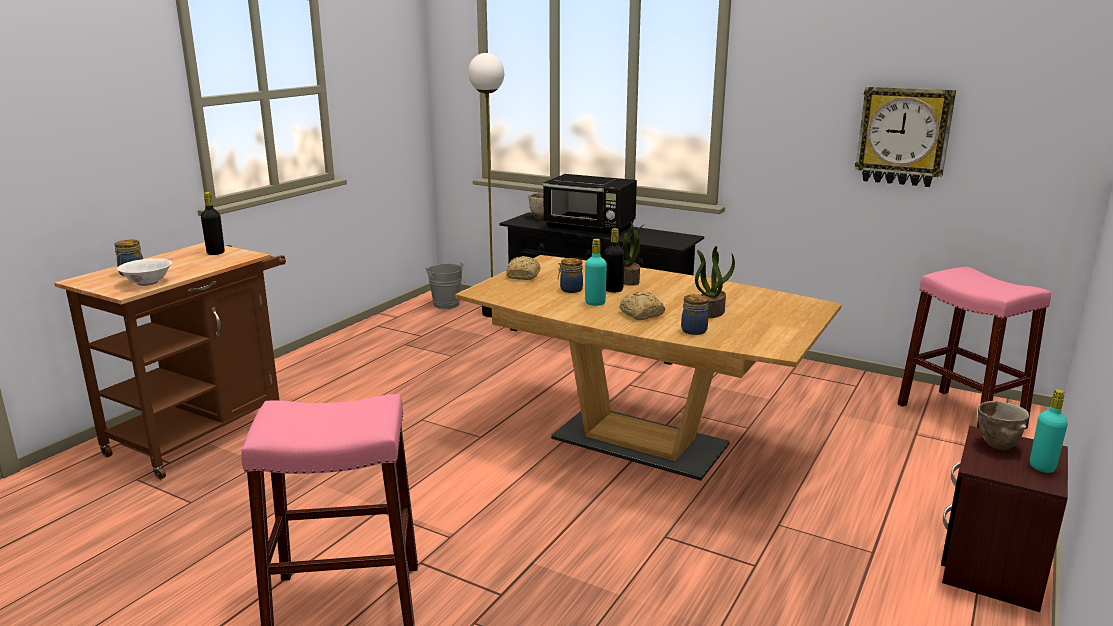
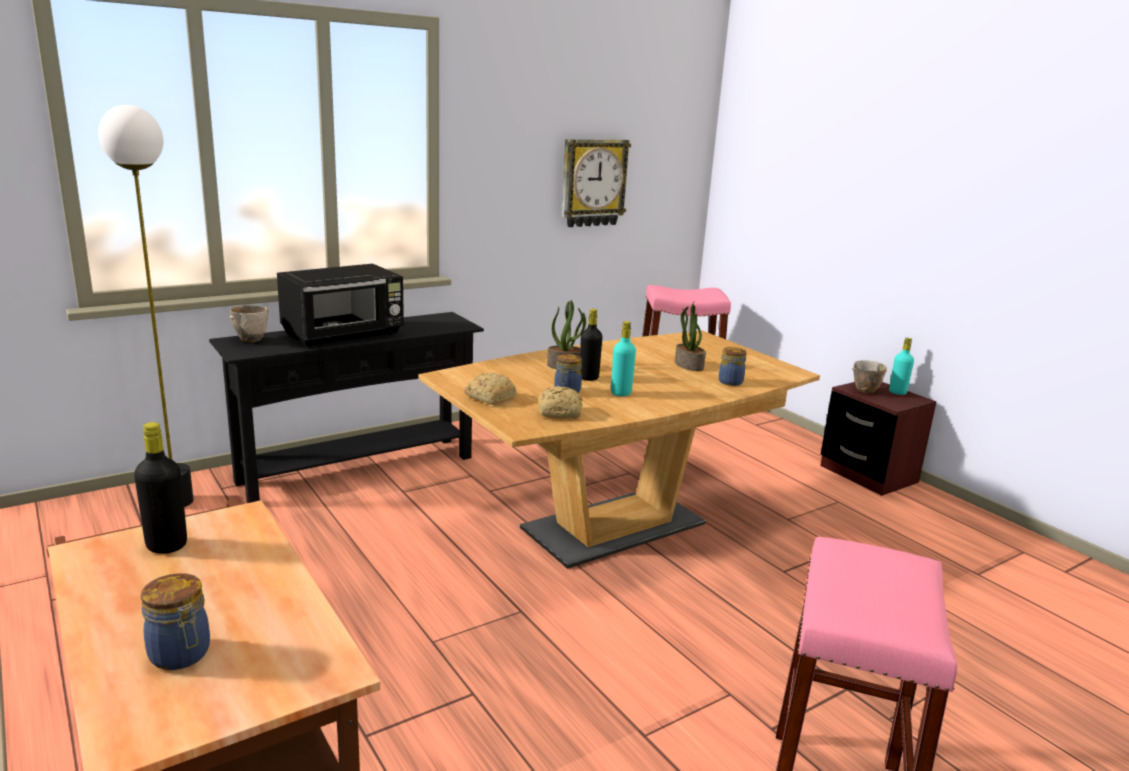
camera: 65 degrees left, 0 degrees up
(148, 282) = (289, 638): white bowl -> none
(447, 306) = (84, 524): grey bucket -> none
(641, 315) = (672, 387): bread -> bread (561, 413)

